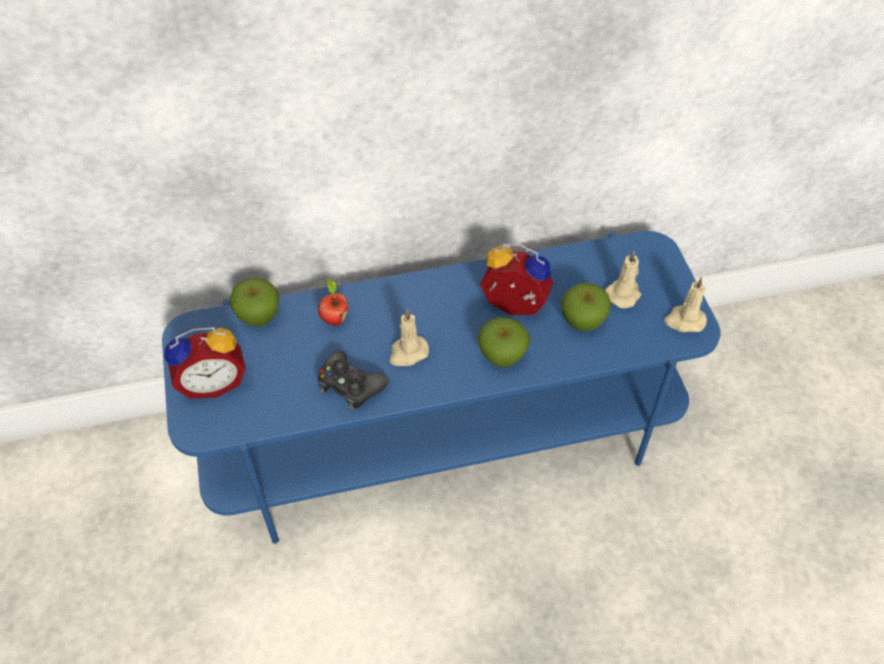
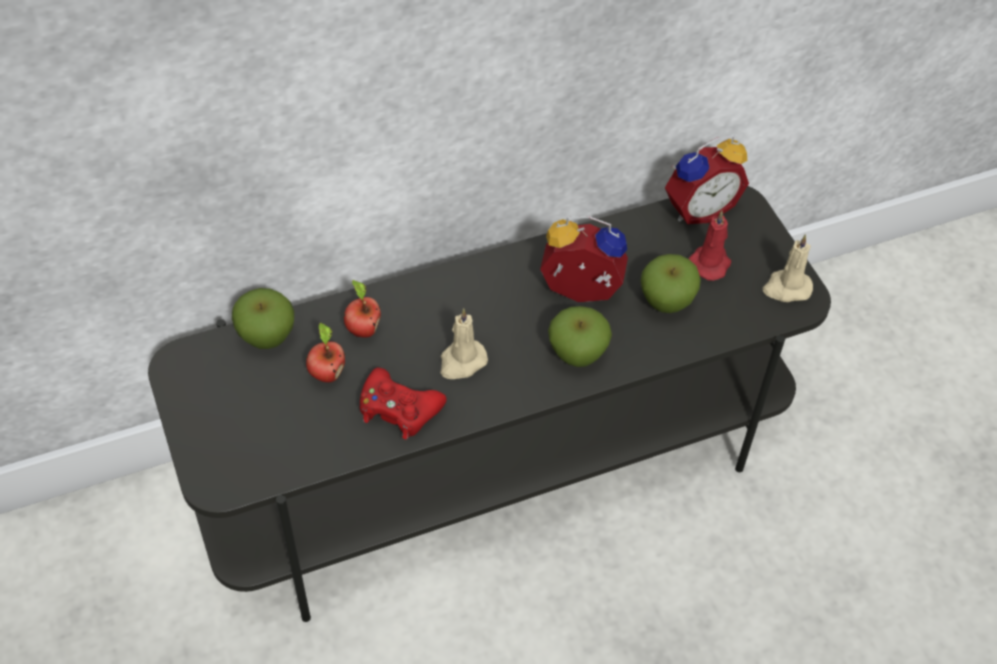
camera: 10 degrees left, 0 degrees up
(213, 382) = (226, 423): alarm clock -> alarm clock (698, 208)
(299, 351) = (326, 374): none -> apple
(350, 385) = (398, 409): black game controller -> red game controller
(444, 434) = (496, 461): blue tv stand -> grey tv stand
(624, 293) = (710, 263): beige candle -> red candle

